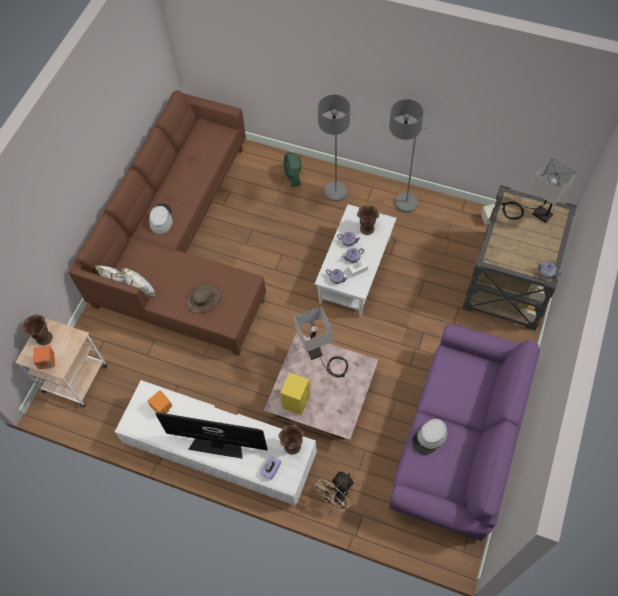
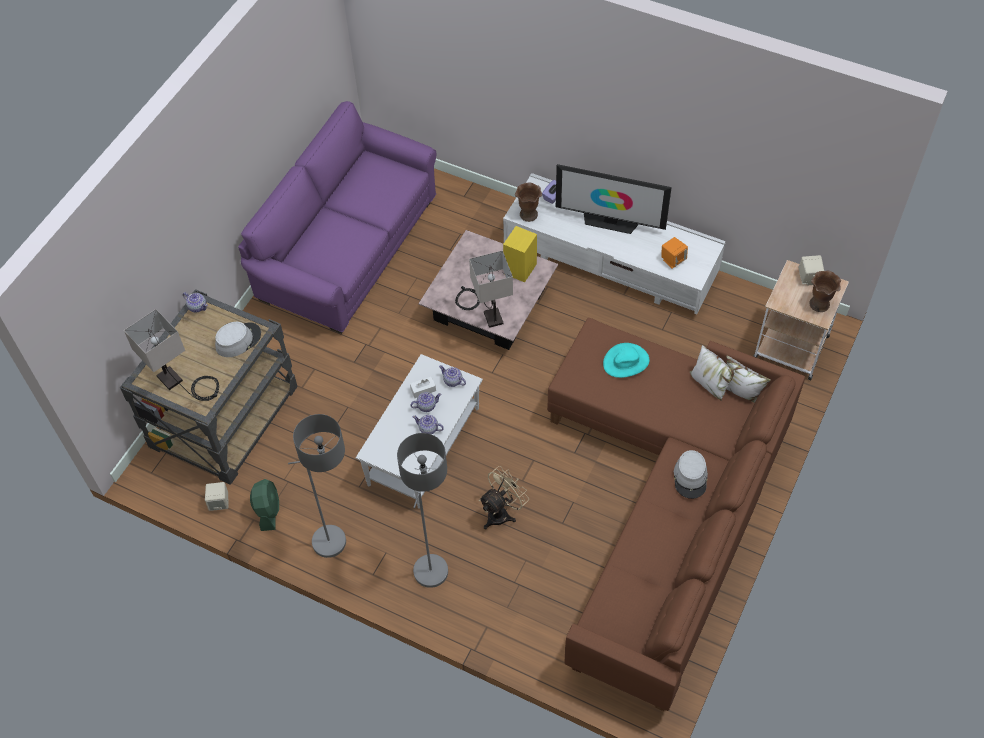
camera: 175 degrees left, 5 degrees down
(48, 362) = (808, 278): orange speaker -> beige speaker
(204, 299) = (626, 362): brown hat -> turquoise hat
(293, 175) = (492, 609): green fan -> green fan (268, 510)
(336, 497) = (488, 212): beige fan -> beige fan (502, 513)
(367, 229) = (399, 444): brown vase -> none
(429, 438) = (382, 202): grey hat -> grey hat (238, 340)

